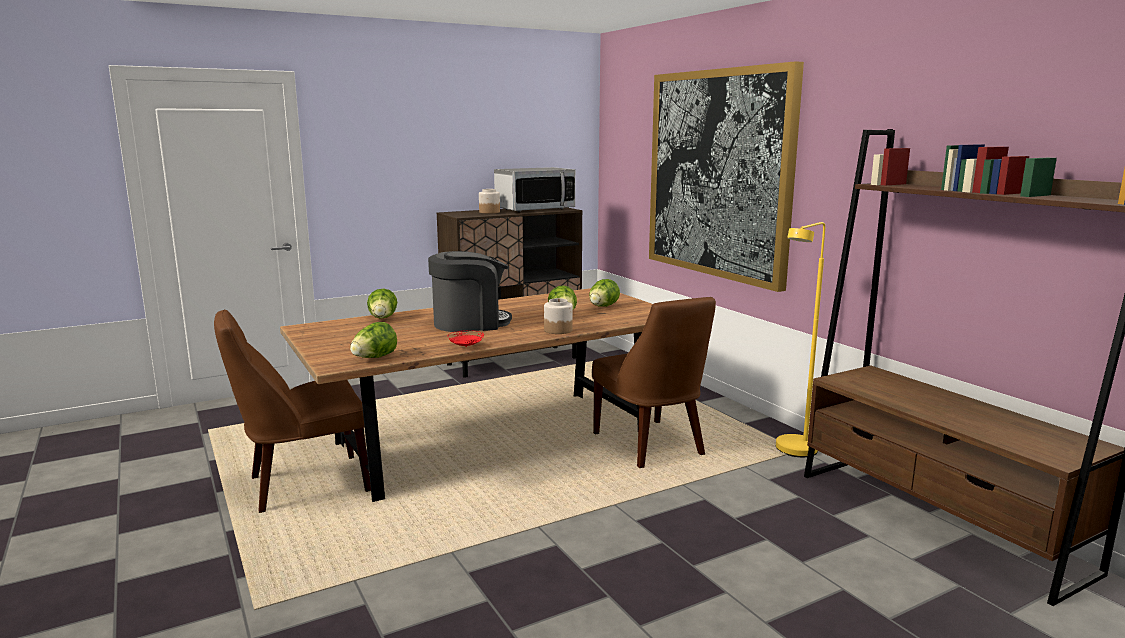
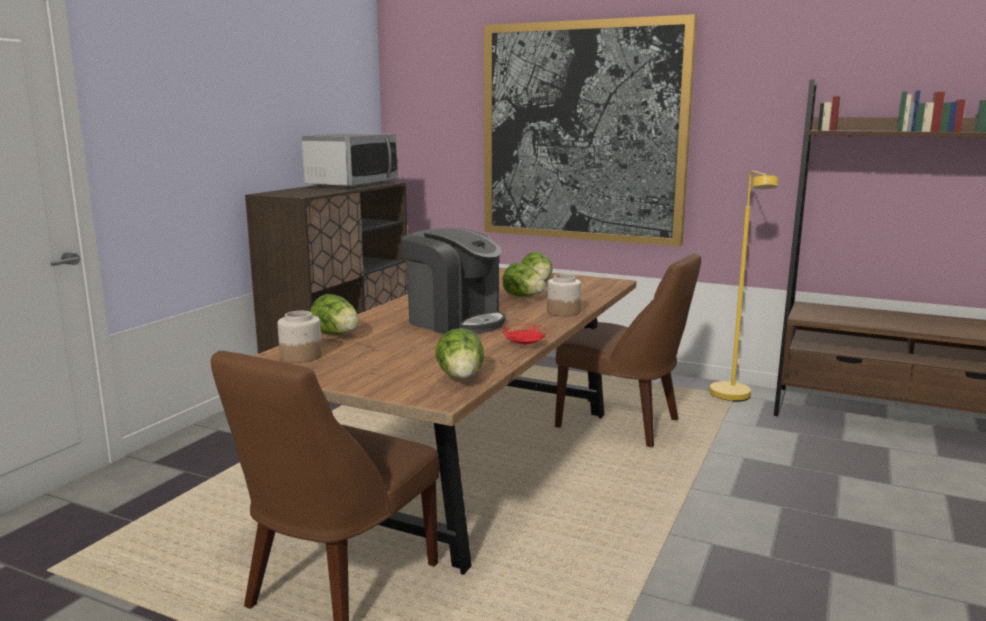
camera: 35 degrees left, 0 degrees up
(470, 323) = (455, 321): coffee machine -> coffee machine turned 90 degrees clockwise
(489, 212) = (313, 190): jar -> jar (300, 356)

